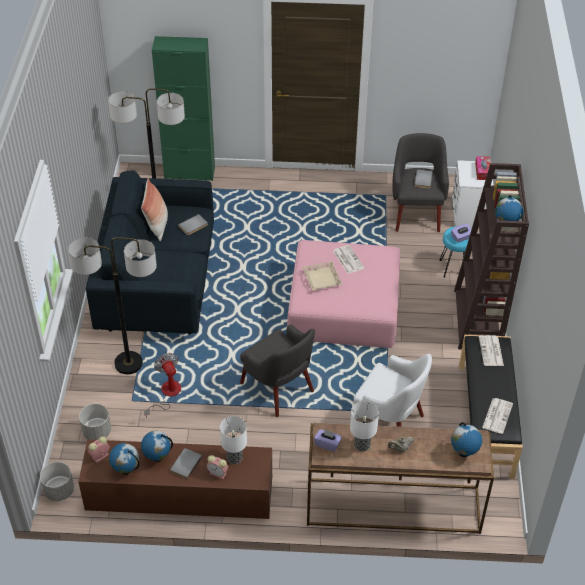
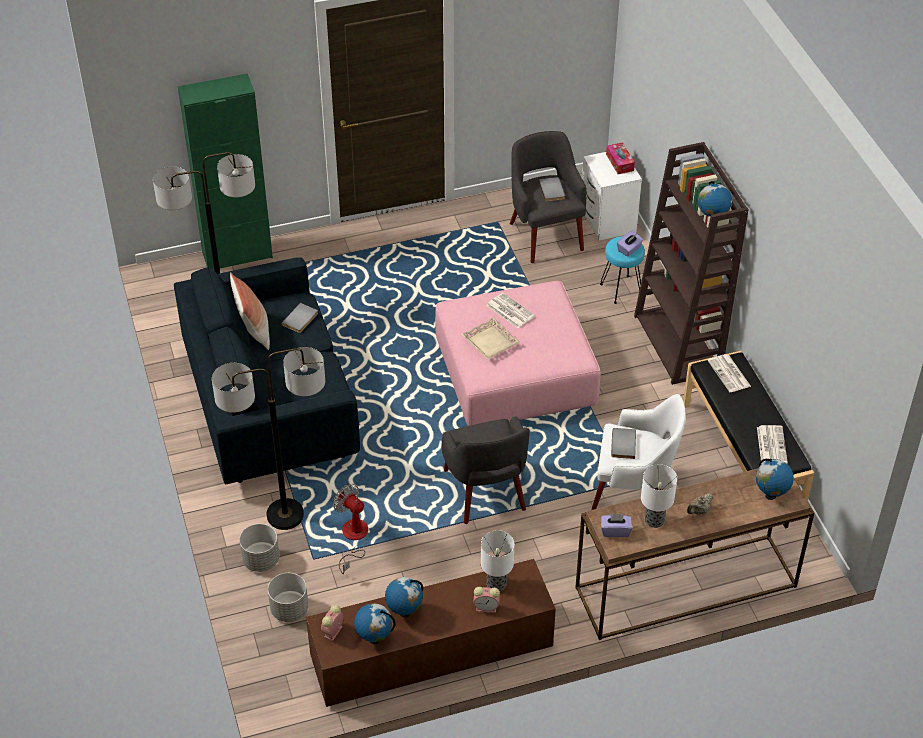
camera: 20 degrees left, 0 degrees up
(59, 491) = (280, 694): grey planter -> grey planter (261, 560)
(185, 464) = (441, 609): grey book -> grey book (622, 444)
(278, 388) = (485, 491): grey armchair -> grey armchair turned 45 degrees clockwise

